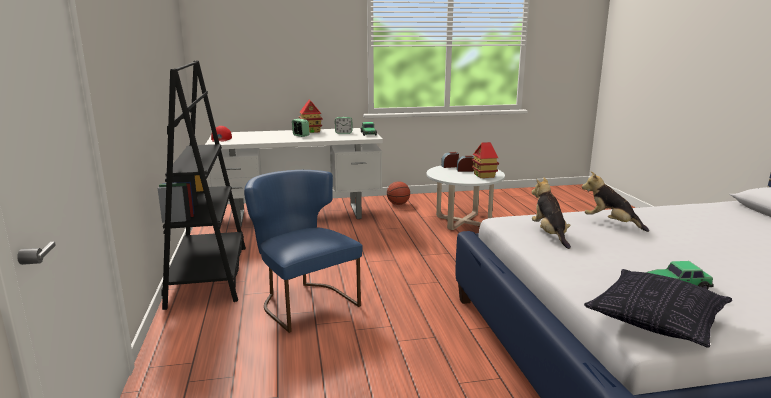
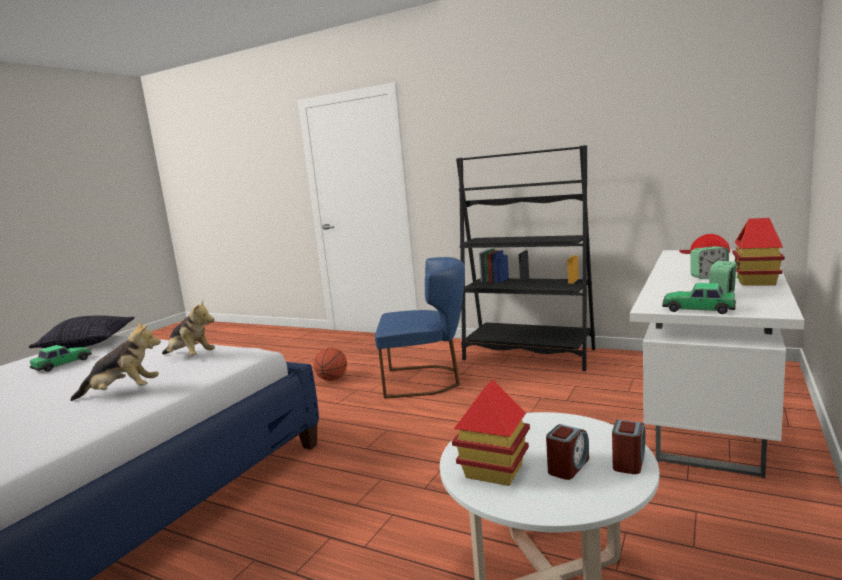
camera: 130 degrees right, 5 degrees down
(398, 204) = (752, 536): basketball -> basketball (332, 379)

